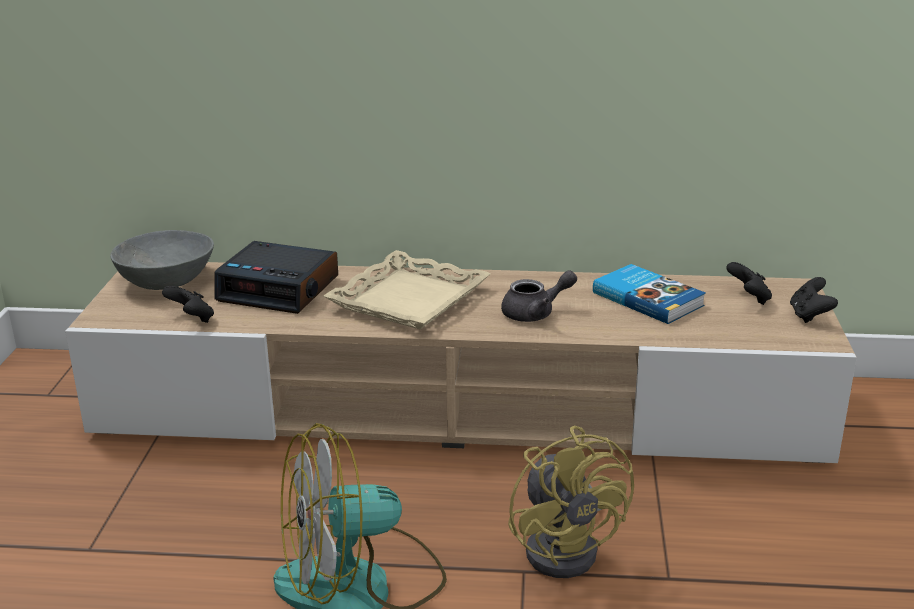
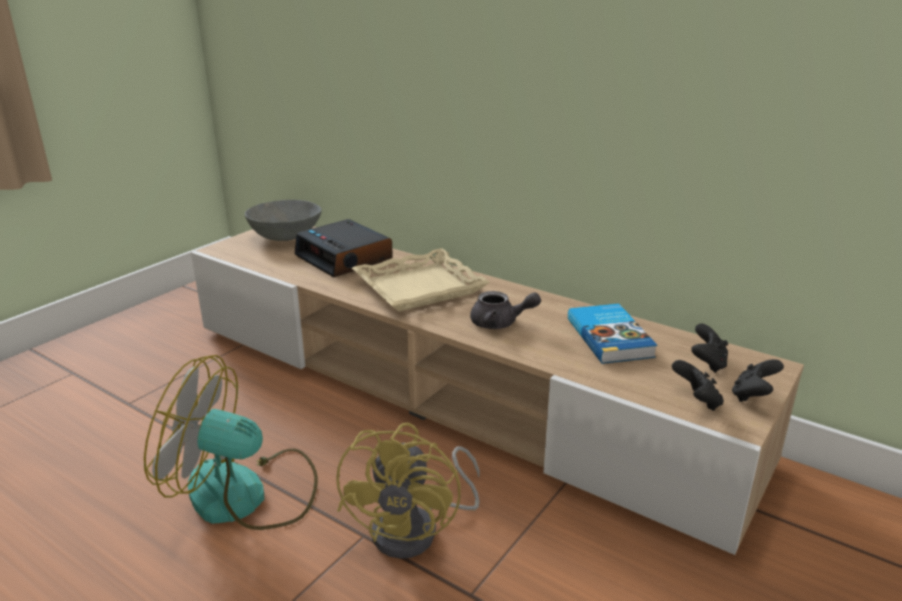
camera: 30 degrees right, 0 degrees up
(192, 319) = (266, 264): black game controller -> black game controller (696, 401)

